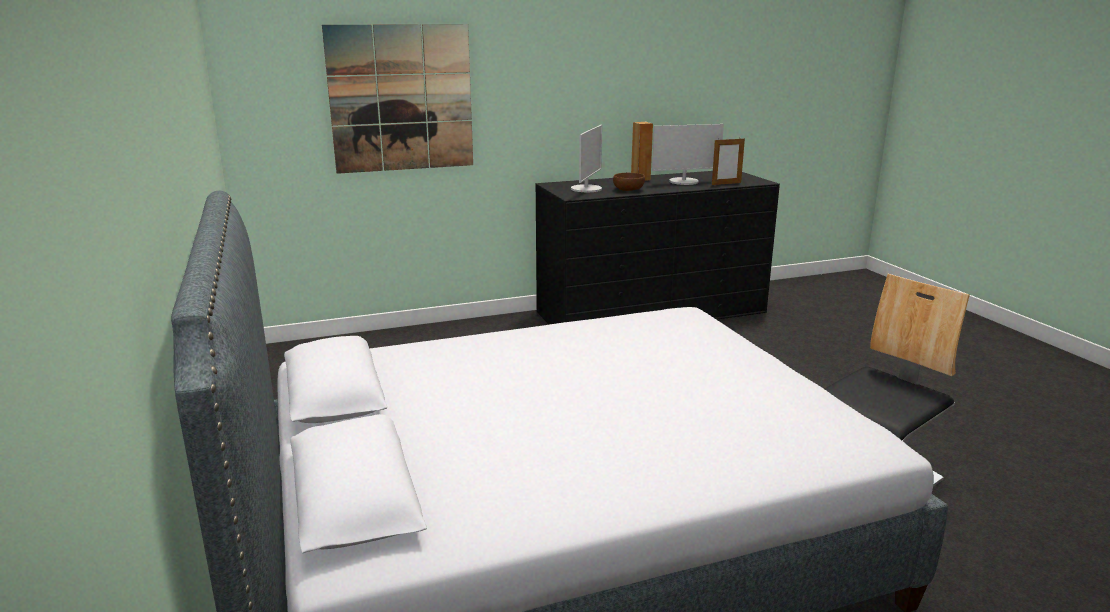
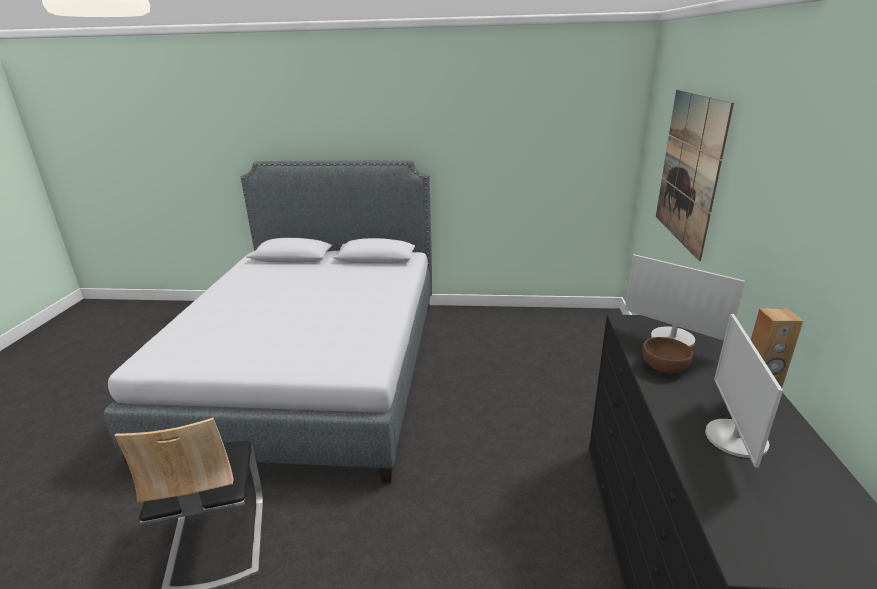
camera: 115 degrees right, 5 degrees up
(726, 183) = (717, 486): picture frame -> none

